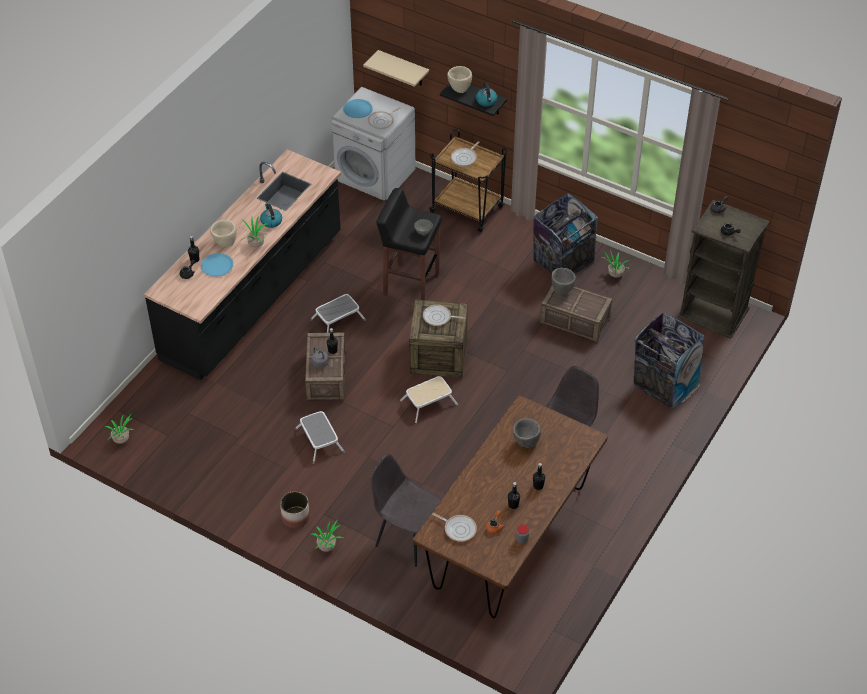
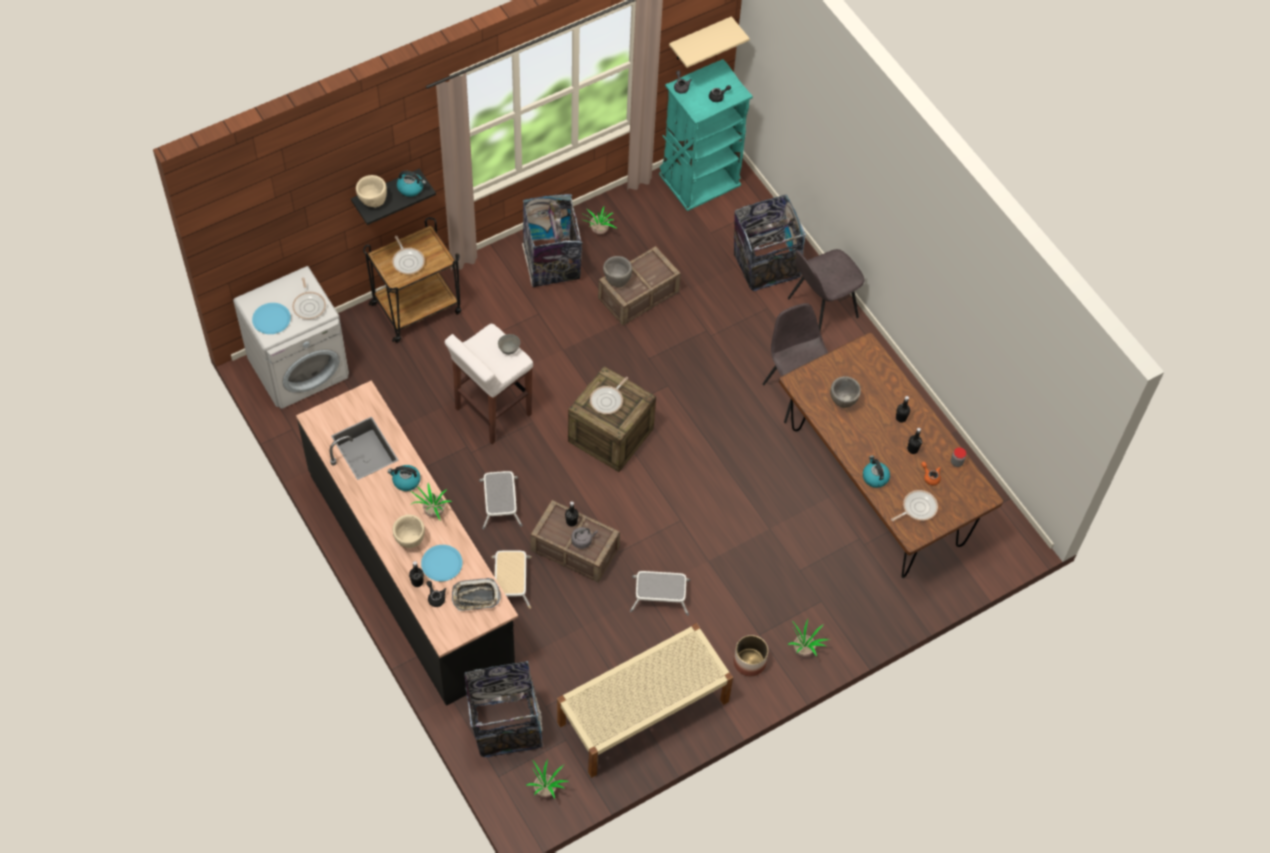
camera: 65 degrees left, 10 degrees up
(158, 398) = (506, 728): none -> trash can
(201, 293) = (475, 597): none -> tray
(215, 470) = (643, 713): none -> beige bench
(403, 68) = (284, 238): beige shelf -> beige shelf (699, 39)
(408, 536) = (828, 572): grey chair -> grey chair (821, 308)
(410, 284) = (492, 412): black stool -> white stool
(428, 402) = (668, 473): beige step ladder -> beige step ladder (510, 582)
(468, 490) = (875, 477): none -> kettle
(714, 313) = (700, 179): brown bookcase -> turquoise bookcase

